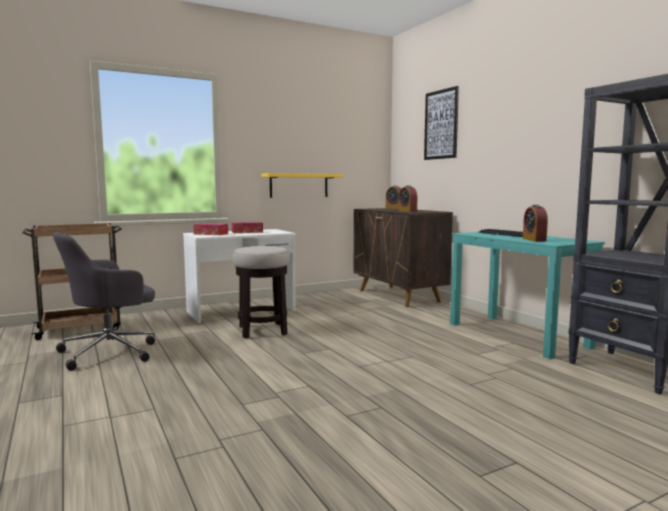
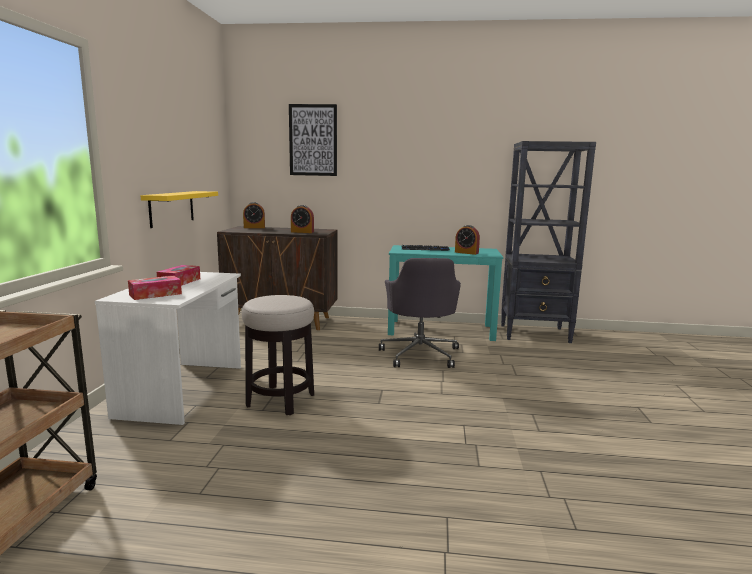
camera: 55 degrees left, 5 degrees up
(111, 352) = (199, 512): grey office chair -> grey office chair (420, 354)

